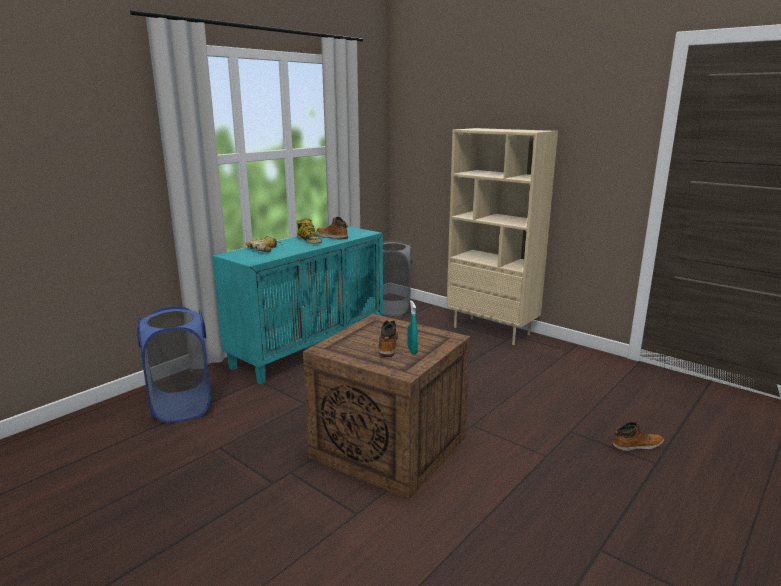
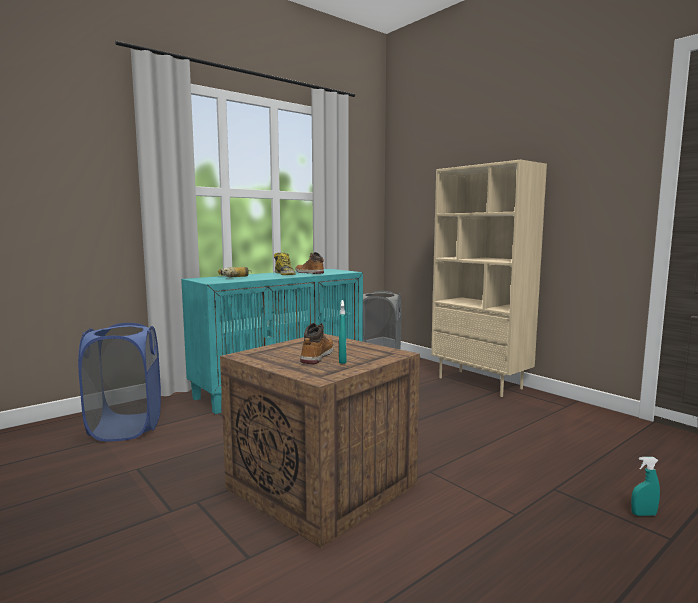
camera: 10 degrees right, 10 degrees down
(636, 446) = (643, 514): boot -> turquoise spray bottle

